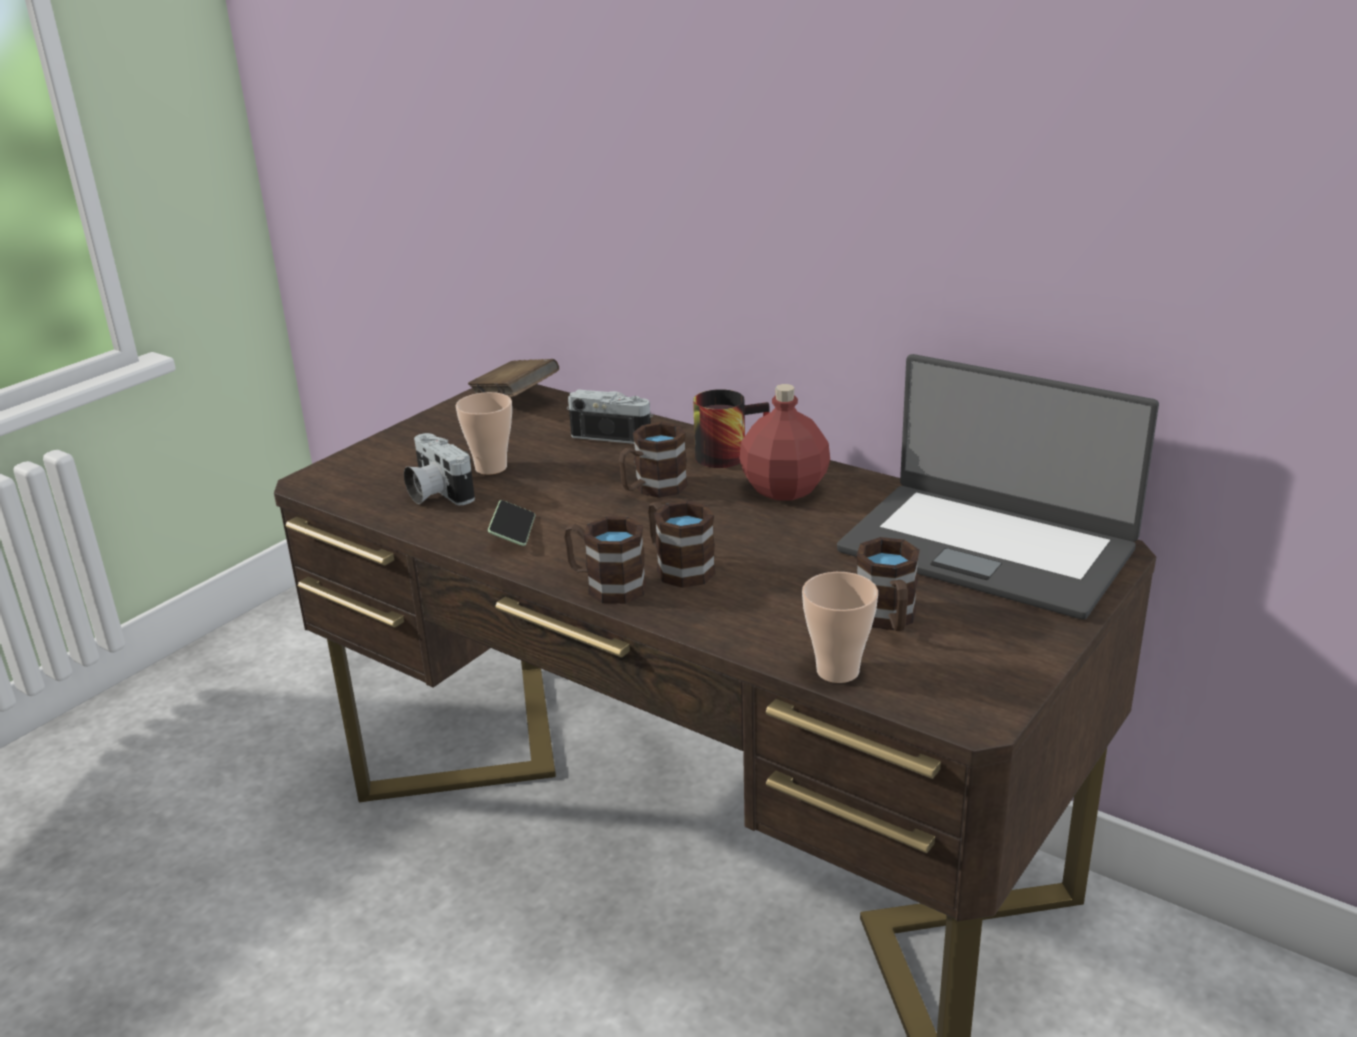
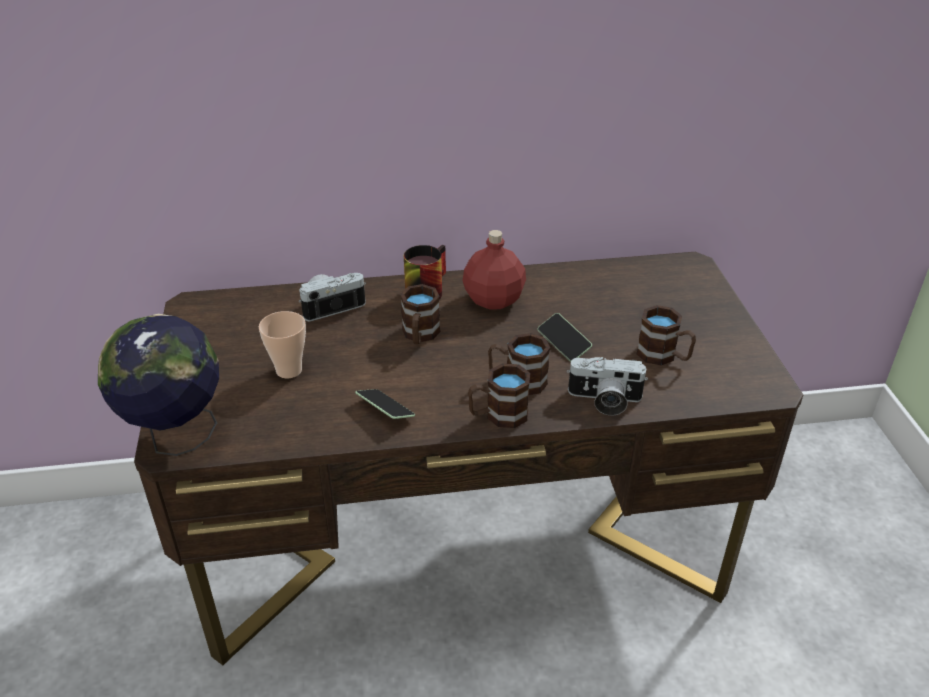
camera: 45 degrees left, 10 degrees up
(329, 477) = (176, 437): none -> globe
(435, 493) = (281, 408): camera -> camera (604, 400)
(515, 399) = (216, 309): brown book -> none
(788, 558) = (563, 344): none -> phone
(837, 671) = (686, 399): cup -> none
(987, 548) = (642, 289): laptop -> none

